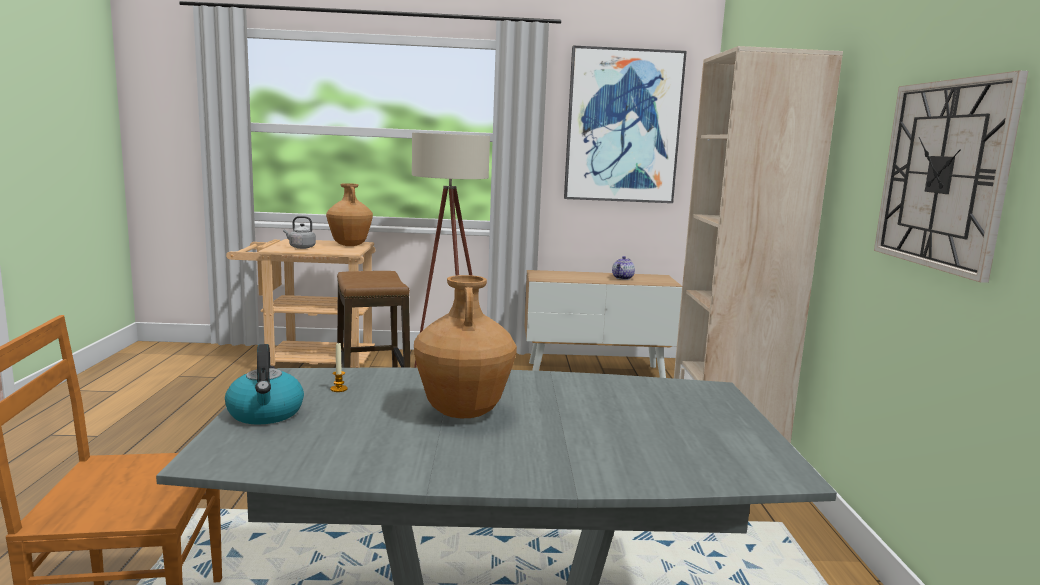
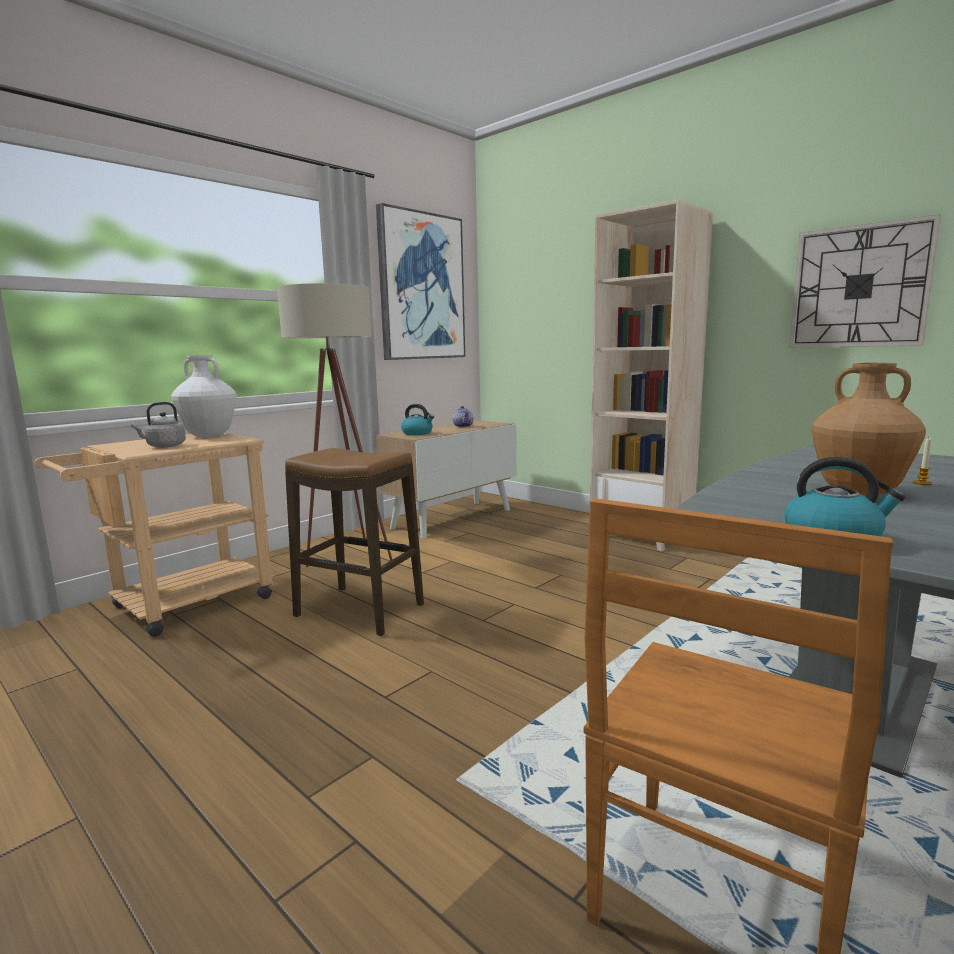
camera: 45 degrees left, 0 degrees up
(339, 389) = (762, 510): candle -> candle (922, 483)
(350, 245) = (209, 436): brown vase -> white vase
(558, 275) = (417, 433): none -> kettle

